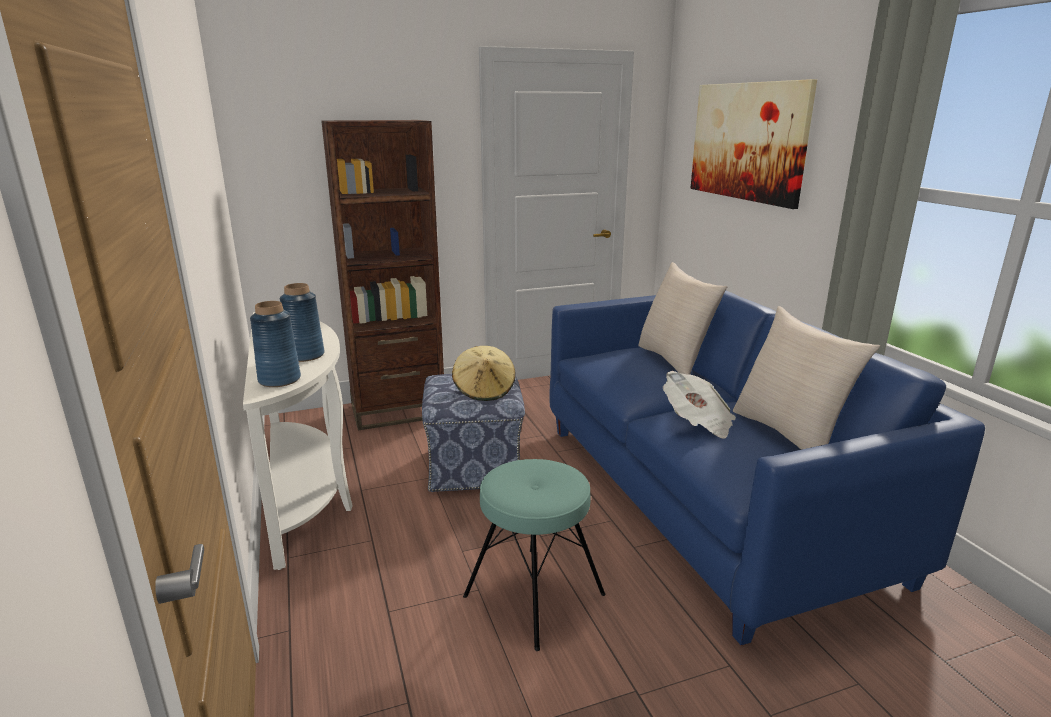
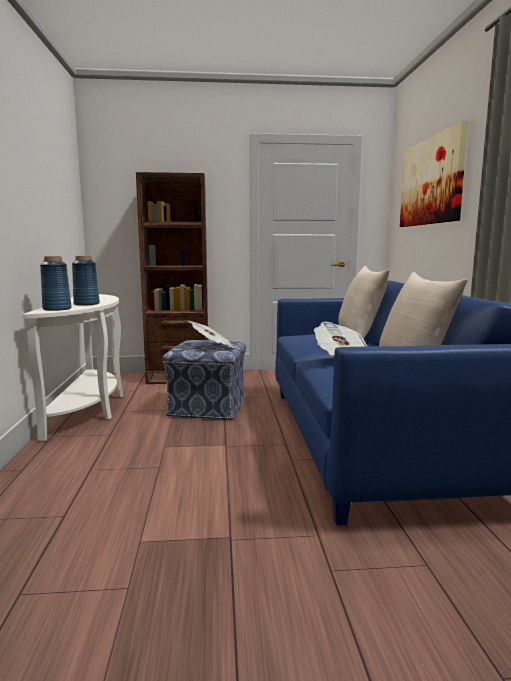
camera: 15 degrees right, 10 degrees down
(484, 391) = (212, 346): beige hat -> newspaper
(534, 595) = (195, 475): turquoise stool -> none

